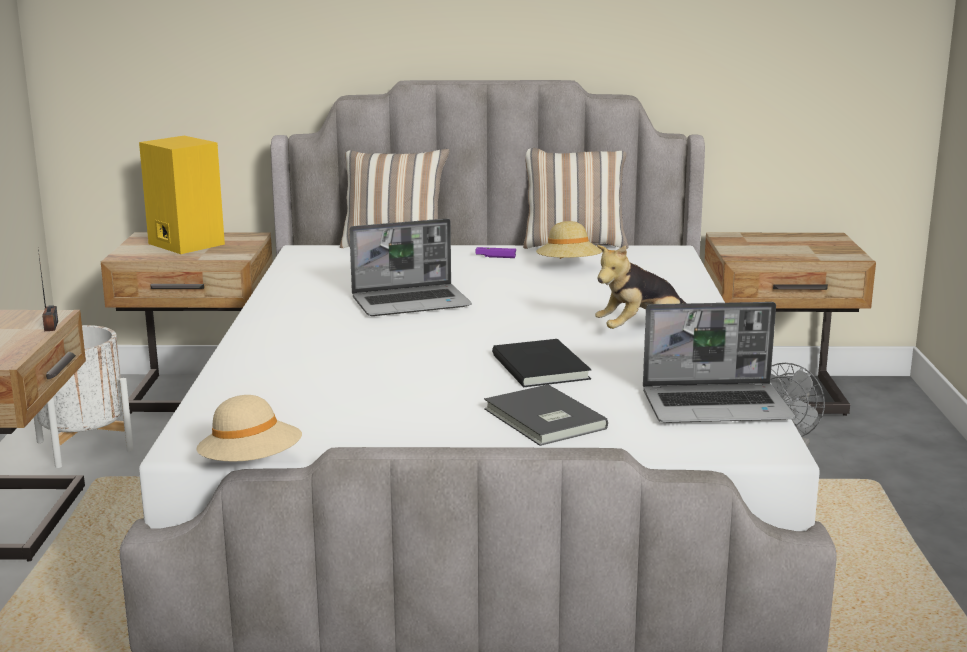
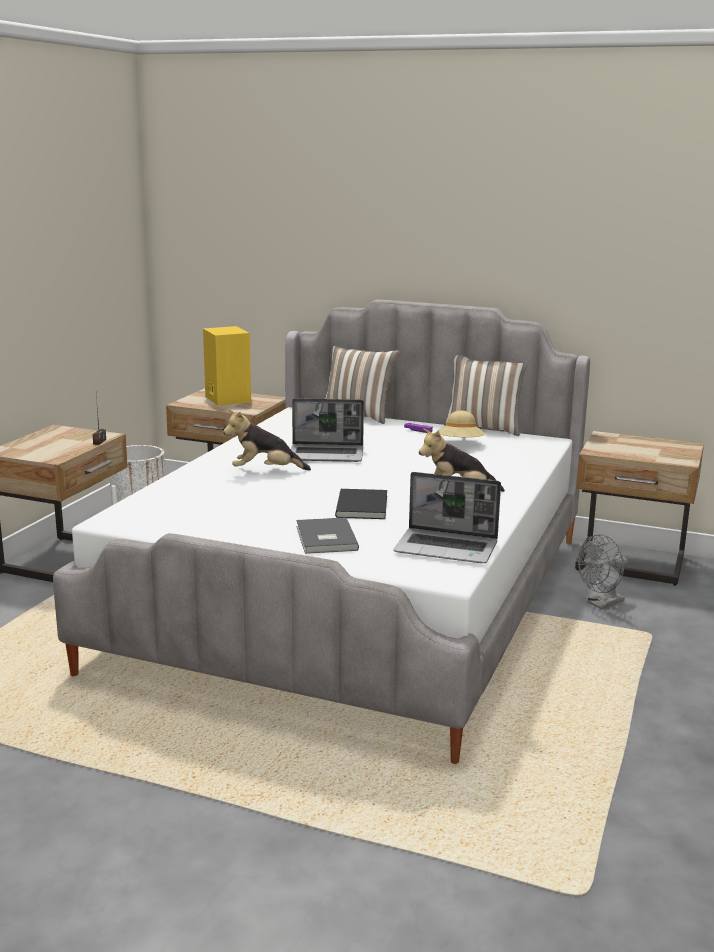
camera: 20 degrees right, 0 degrees up
(251, 465) = (129, 537): beige hat -> none
(350, 336) = (265, 471): none -> plush toy

